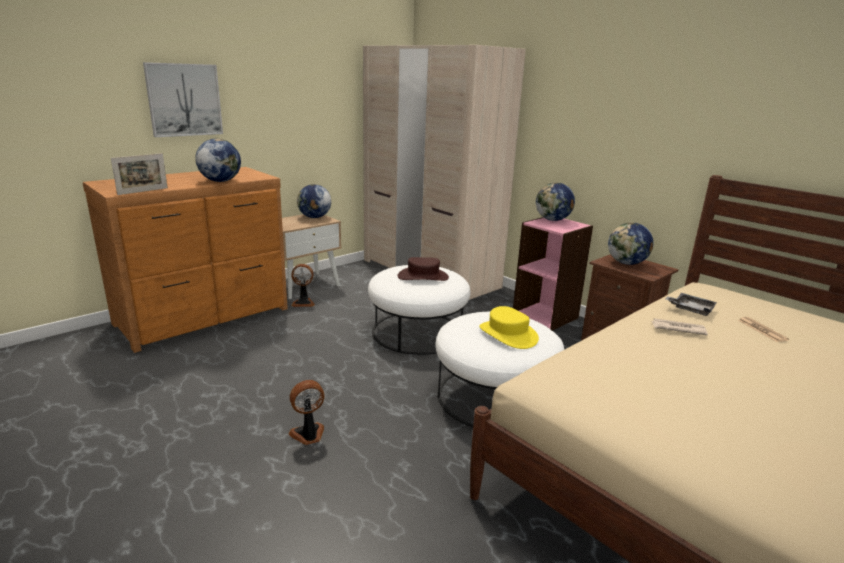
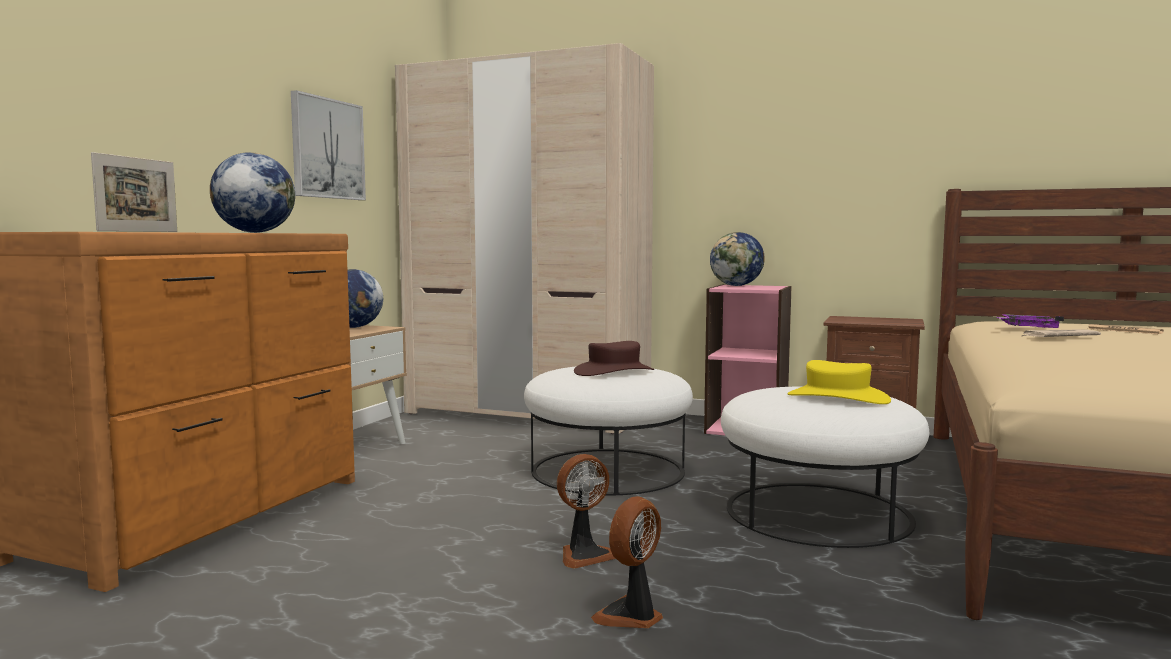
camera: 25 degrees left, 15 degrees down
(184, 100) = (148, 101): picture -> picture (327, 149)
(303, 302) = (373, 470): fan -> fan (584, 555)
(626, 263) = (864, 320): globe -> none
(691, 309) = (1027, 328): grey tray -> purple tray

